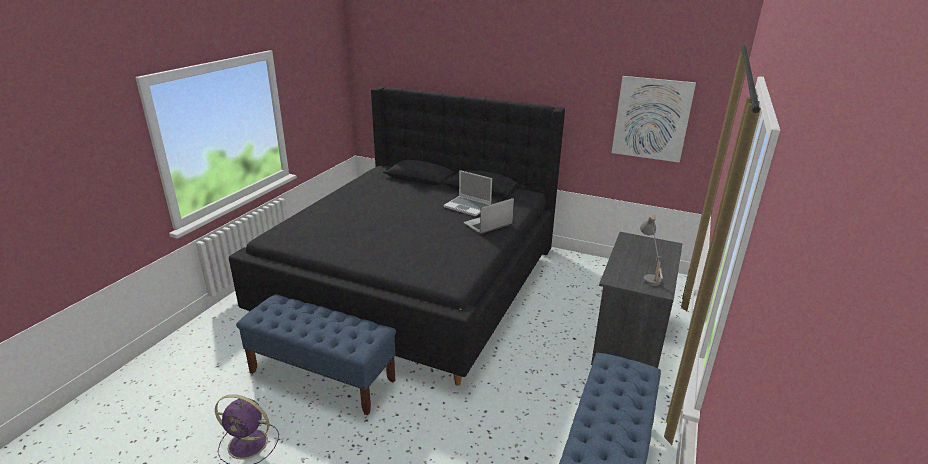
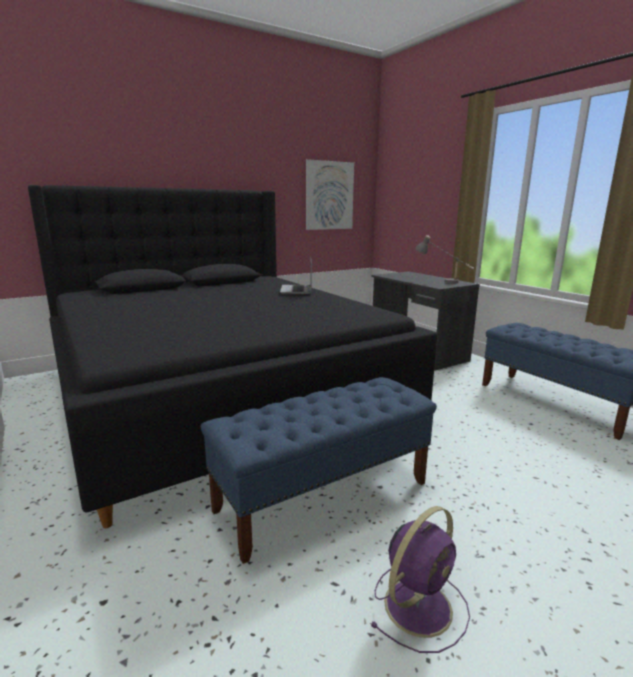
camera: 55 degrees left, 10 degrees down
(468, 207) = (249, 289): laptop -> none

